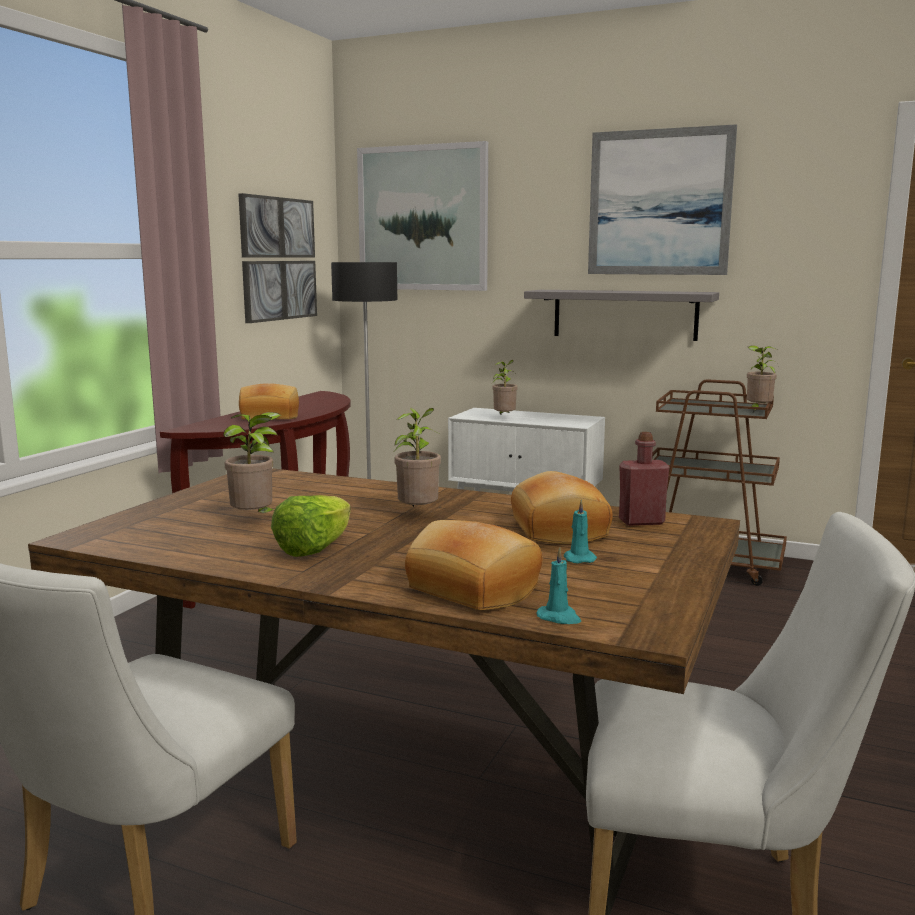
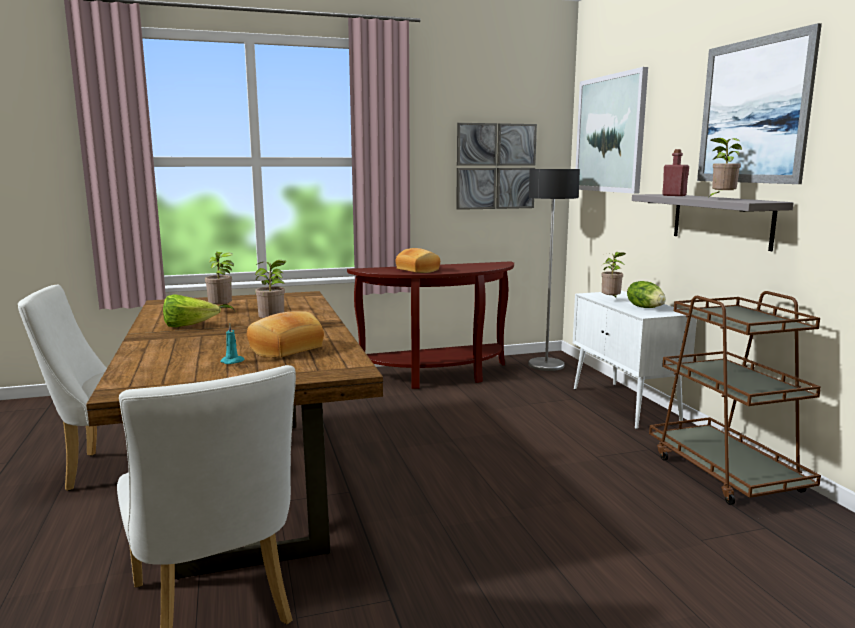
camera: 50 degrees right, 0 degrees up
(471, 590) = (153, 356): bread -> none
(553, 419) = (645, 307): none -> lettuce
(559, 618) = (125, 375): turquoise candle -> none
(641, 522) = (333, 359): red bottle -> red bottle (674, 195)
(757, 411) = (768, 328): potted plant -> potted plant (721, 198)

